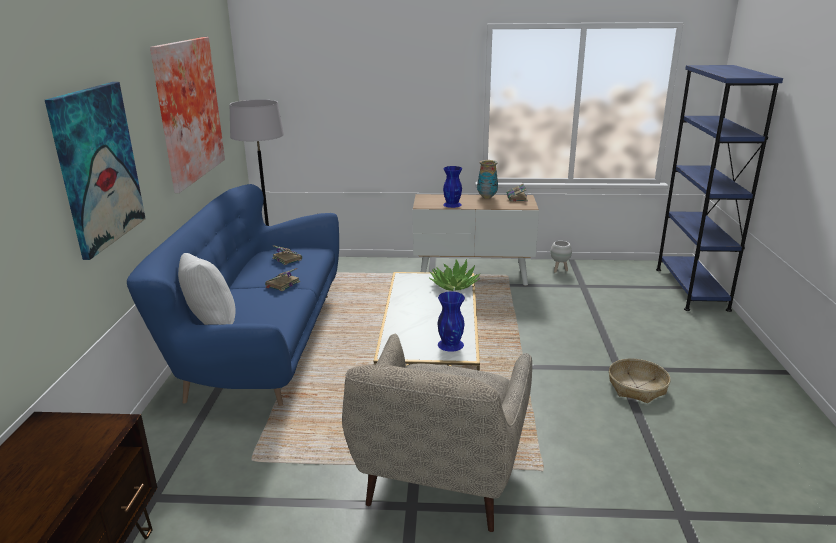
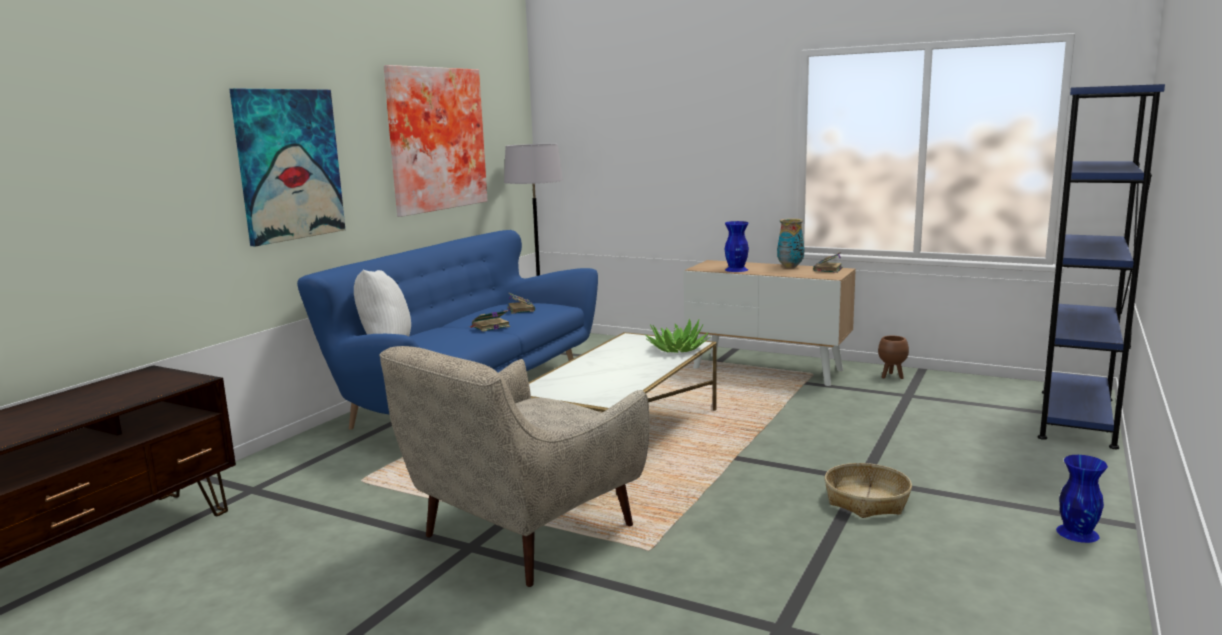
camera: 25 degrees right, 10 degrees down
(450, 344) = (604, 392): blue vase -> blue vase (1077, 532)
(559, 270) = (892, 377): white planter -> brown planter

